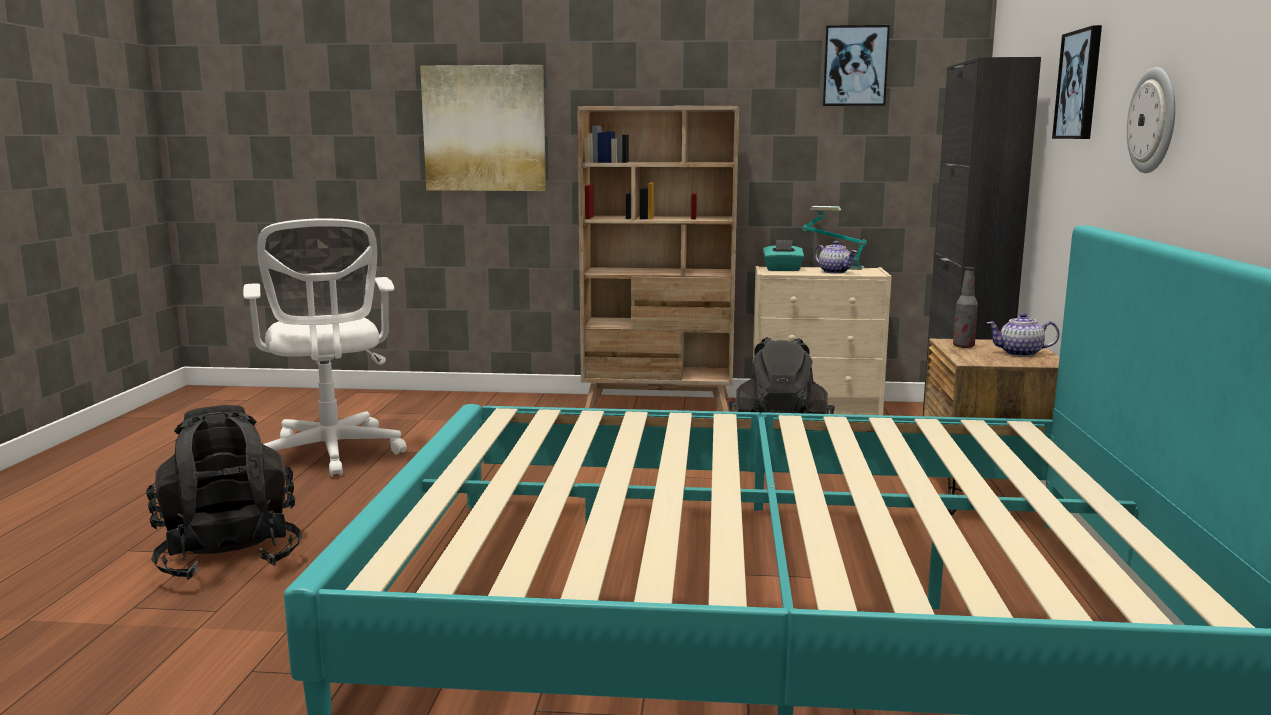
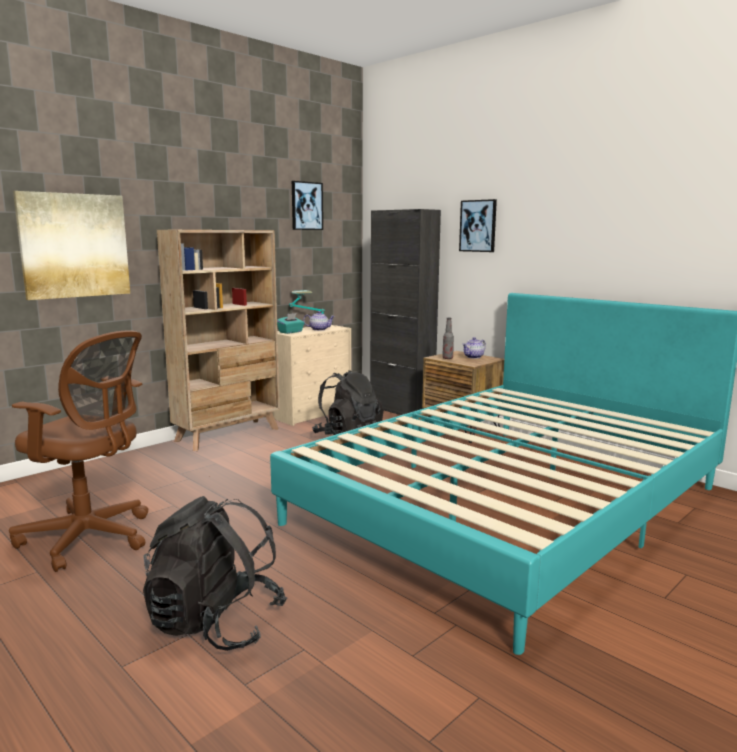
camera: 50 degrees left, 0 degrees up
(332, 455) = (91, 538): white office chair -> brown office chair
(1154, 120) = (555, 246): wall clock -> none

